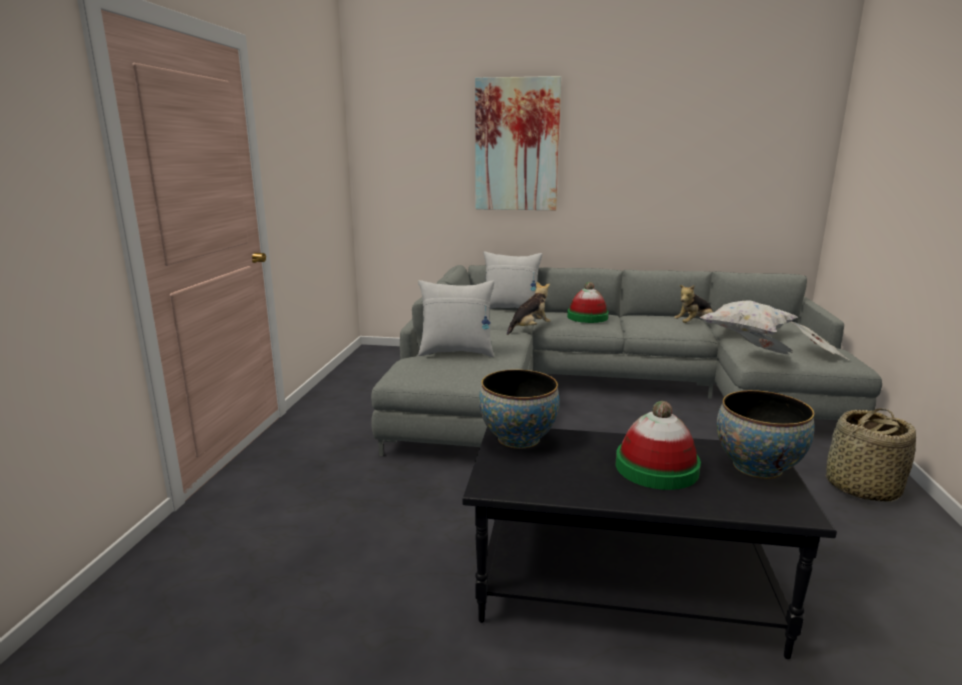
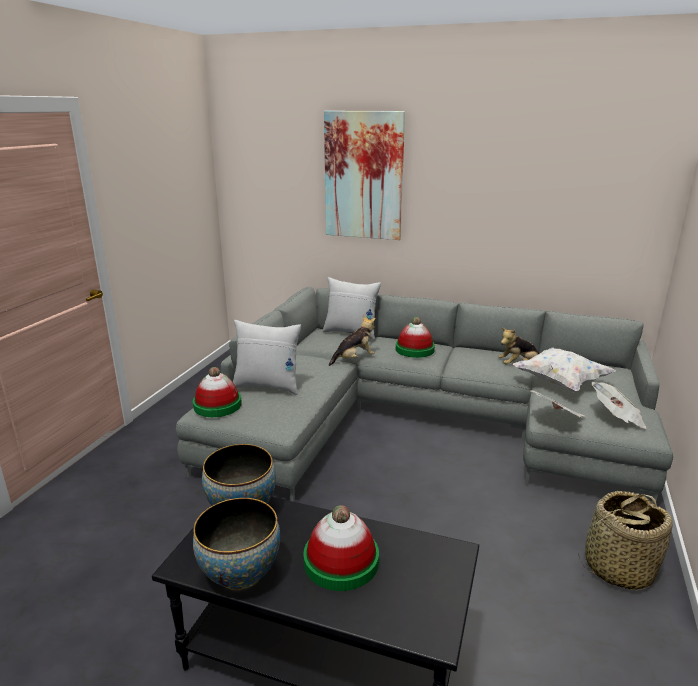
camera: 10 degrees right, 5 degrees up
(413, 370) = (217, 405): none -> hat
(757, 467) = (436, 573): bowl -> bowl (240, 573)

